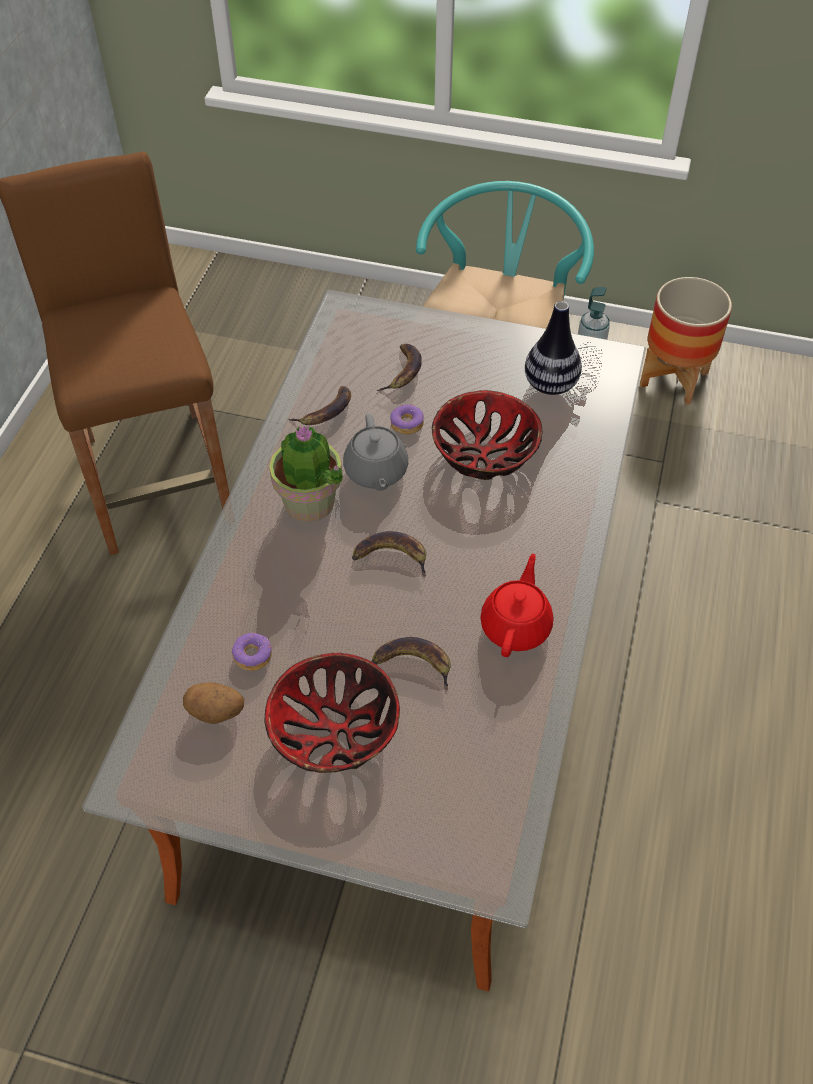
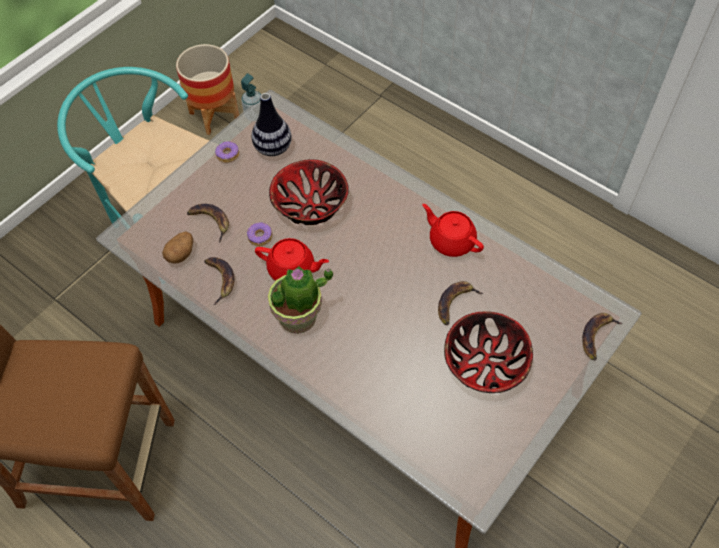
camera: 65 degrees left, 5 degrees up
(216, 711) = (444, 426): potato -> potato (181, 254)
(252, 655) = (409, 392): donut -> donut (227, 155)
(375, 472) = (292, 269): grey teapot -> red teapot
(392, 556) = (367, 285): banana -> banana (597, 336)

